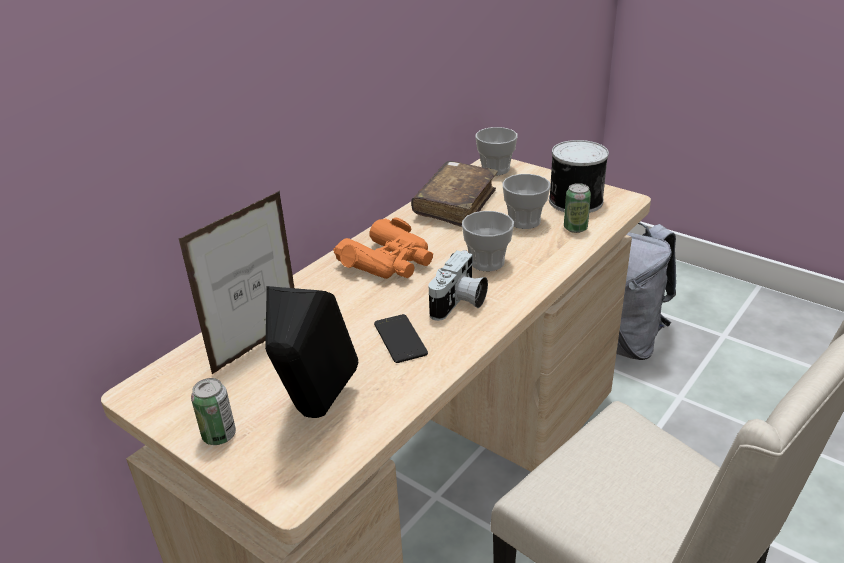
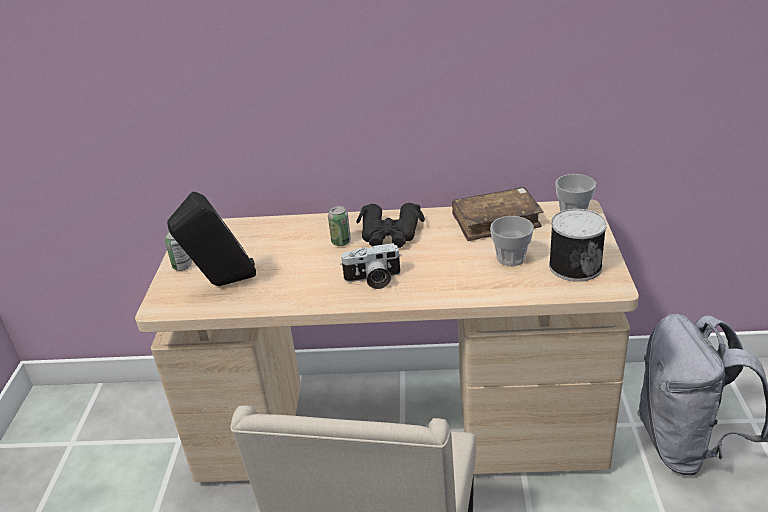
camera: 55 degrees right, 0 degrees up
(258, 345) = (261, 238): picture frame -> none
(389, 262) = (390, 234): orange binoculars -> black binoculars
(400, 339) = (313, 277): phone -> none
(487, 262) = (435, 268): cup -> none
(575, 228) = (531, 283): can -> can (341, 242)

